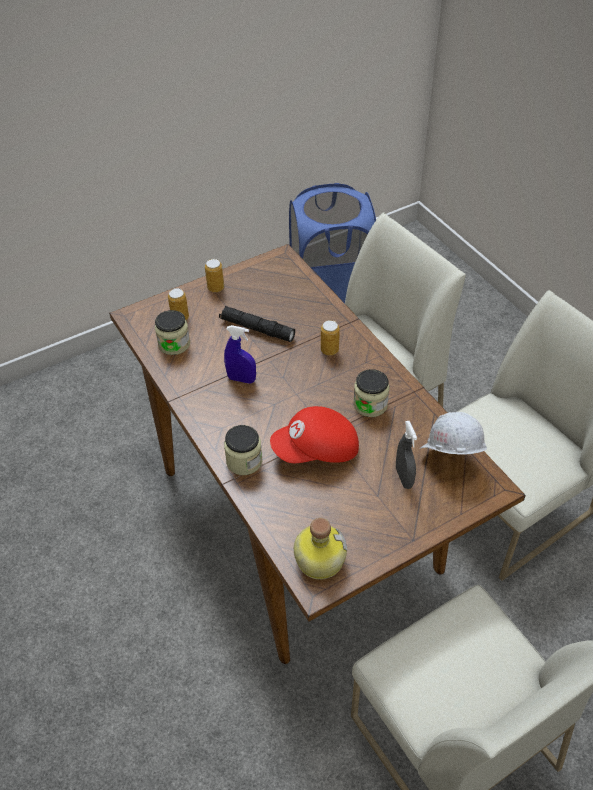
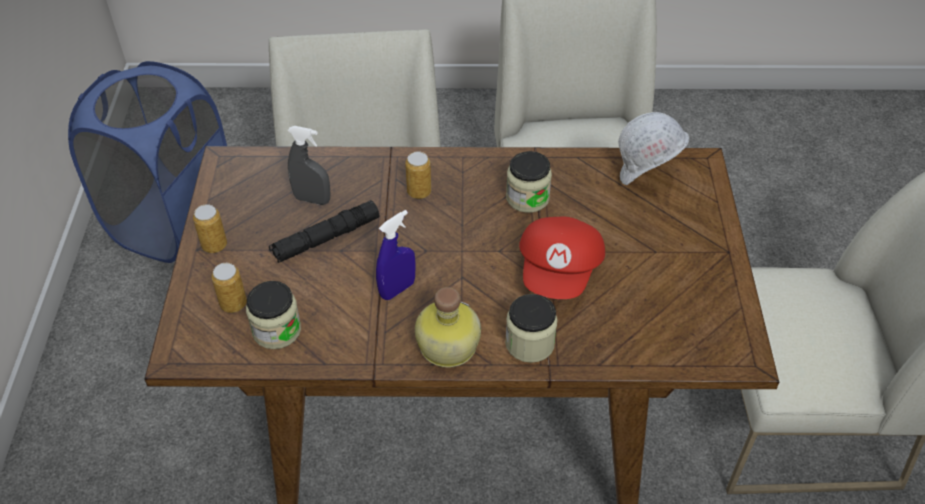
camera: 60 degrees left, 0 degrees up
(318, 559) = (710, 338): bottle -> bottle (446, 346)
(404, 478) = (646, 220): grey spray bottle -> grey spray bottle (312, 199)

